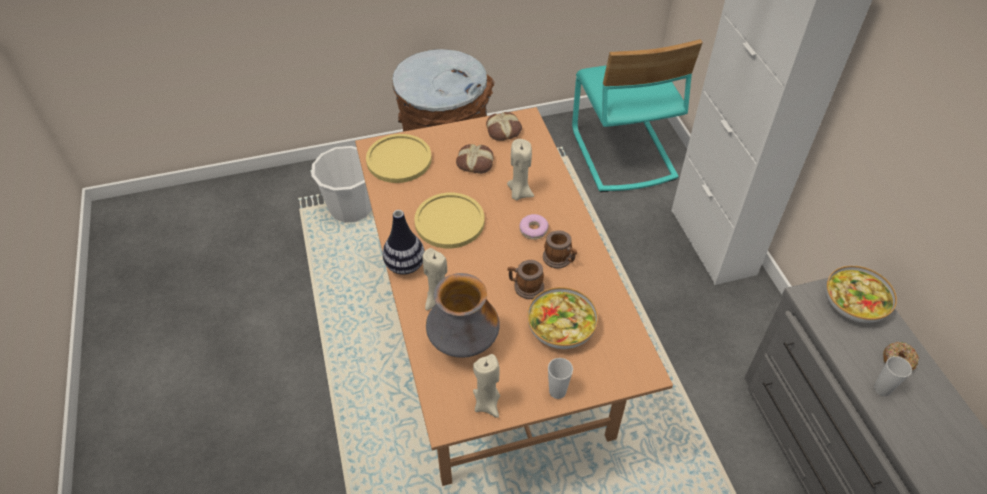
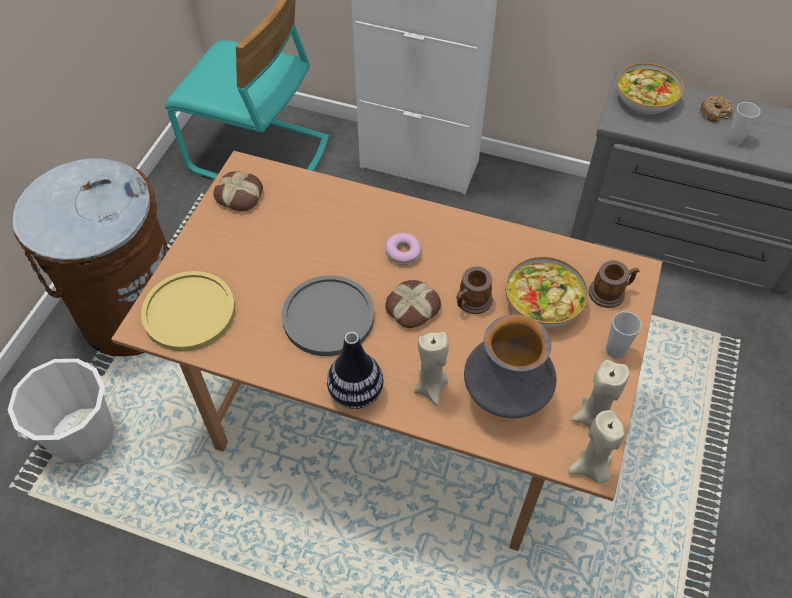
camera: 55 degrees left, 5 degrees up
(449, 221) = (328, 317): yellow plate -> grey plate
(475, 162) = (263, 245): bread -> bread (412, 307)
(519, 193) = (343, 235): beige candle -> beige candle (591, 469)
(560, 259) = (458, 254): mug -> mug (610, 292)

